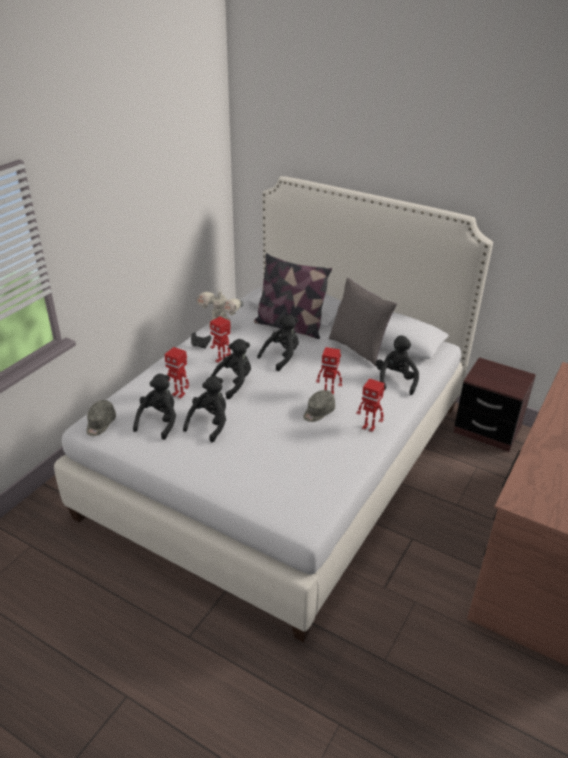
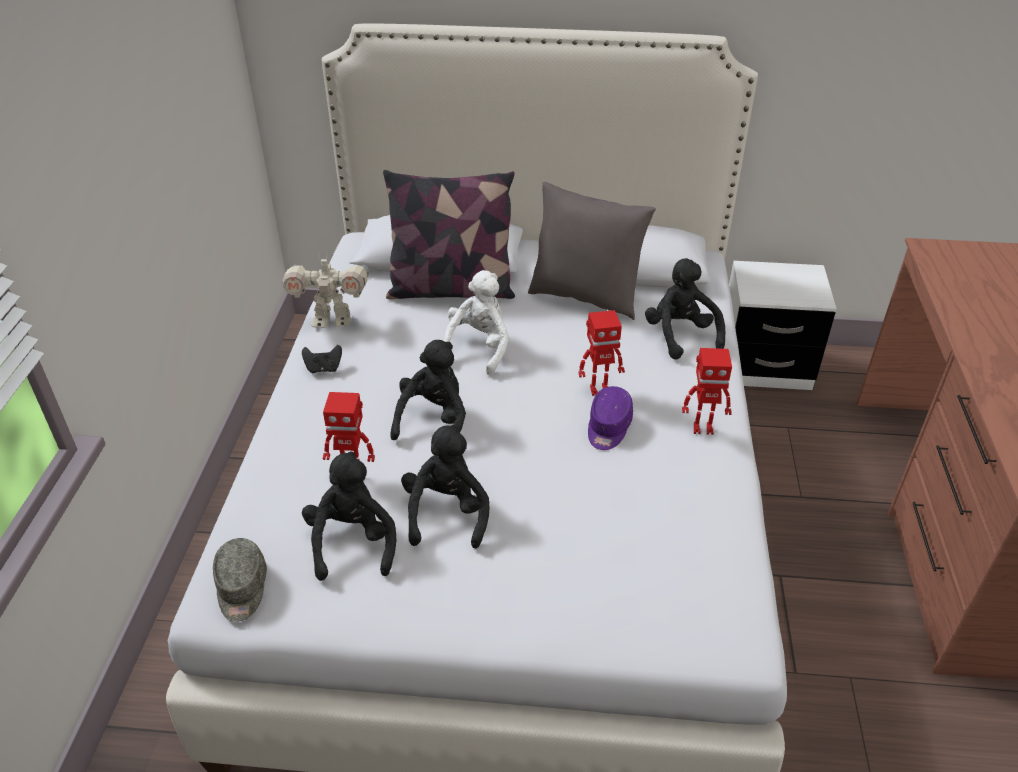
camera: 25 degrees left, 5 degrees up
(221, 361) = (382, 386): toy robot -> none
(282, 357) = (478, 347): black plush toy -> white plush toy
(318, 412) = (608, 428): grey cap -> purple cap
(487, 430) = (763, 366): brown nightstand -> white nightstand

